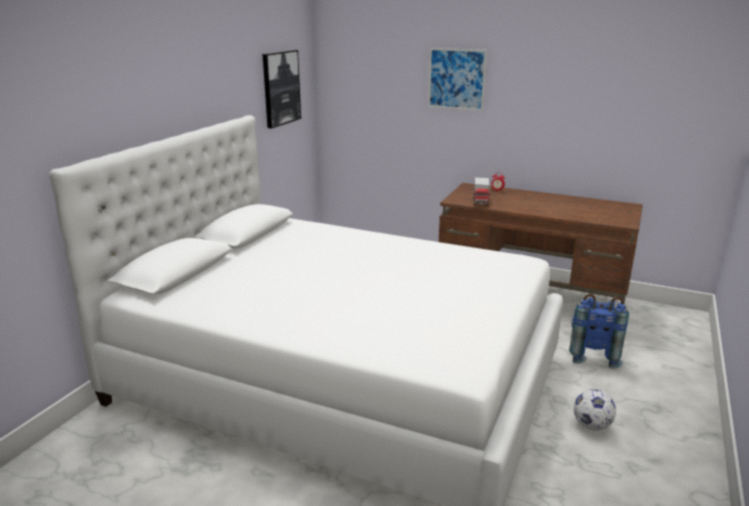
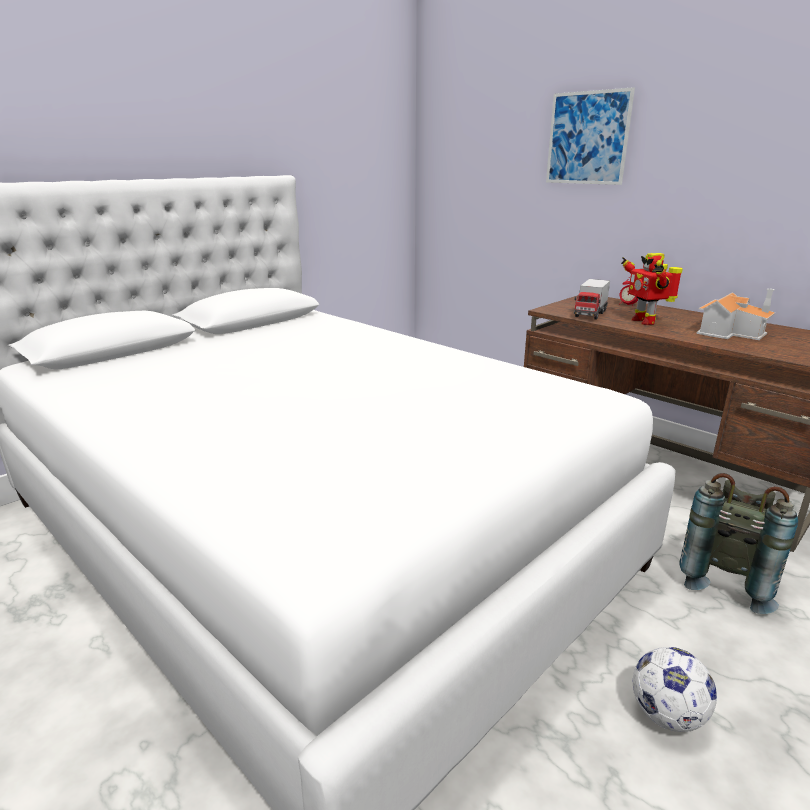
camera: 20 degrees right, 0 degrees up
(280, 88) = (355, 153): picture -> none
(516, 203) = (644, 321): none -> toy robot
(567, 207) = (730, 332): none -> toy house
(591, 354) = (725, 579): blue backpack -> grey backpack

